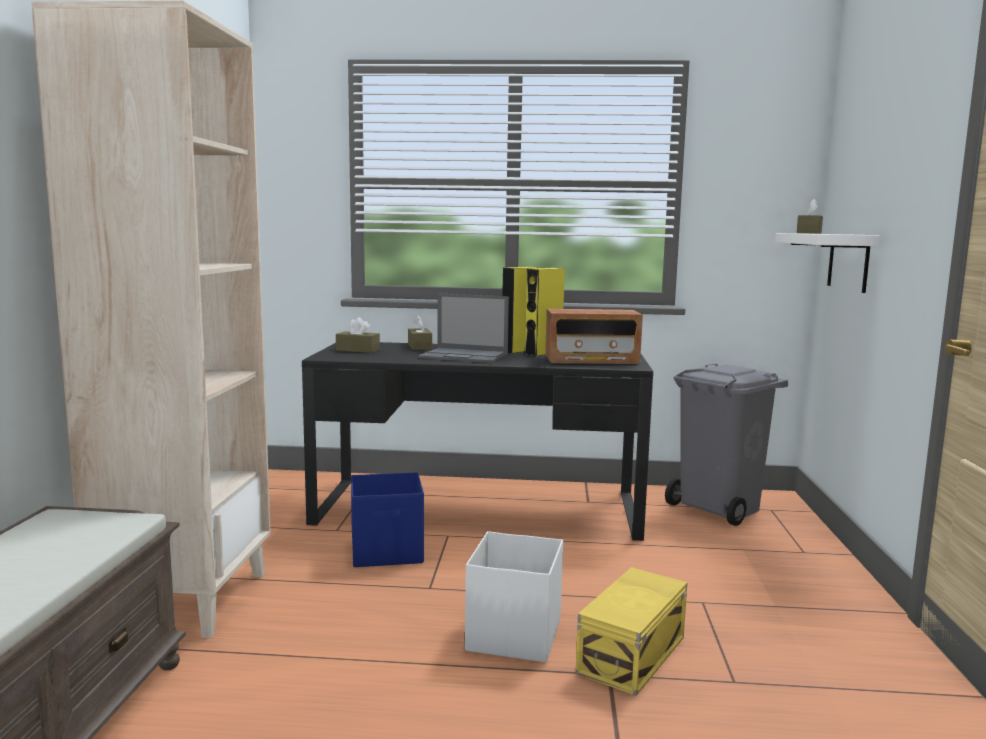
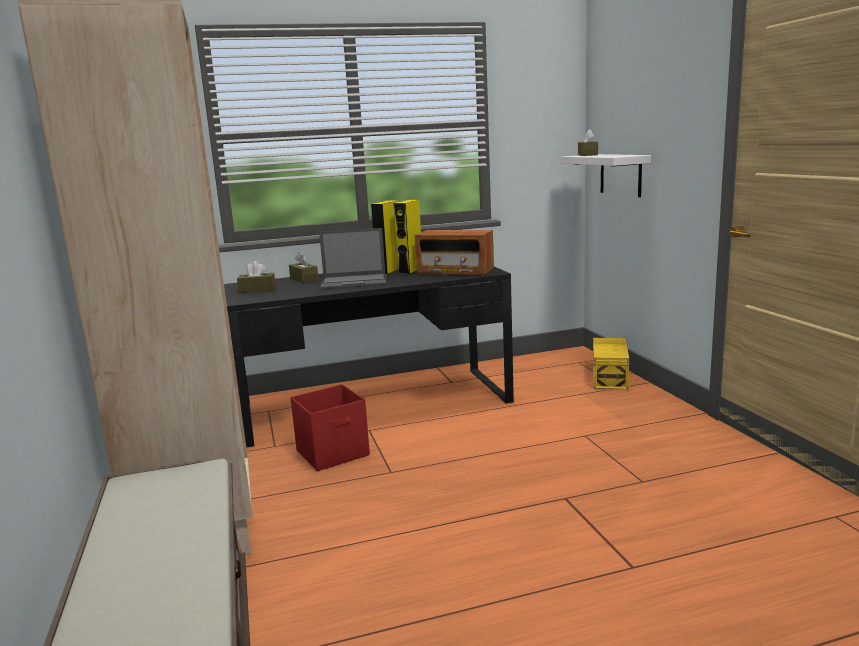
camera: 20 degrees left, 5 degrees up
(388, 552) = (334, 453): blue storage box -> red storage box
(513, 636) = (481, 490): white storage box -> none
(591, 360) = (455, 271): radio -> radio turned 45 degrees clockwise
(634, 654) = (570, 481): yellow storage box -> yellow storage box (610, 377)
(720, 508) = (545, 368): grey trash can -> none

